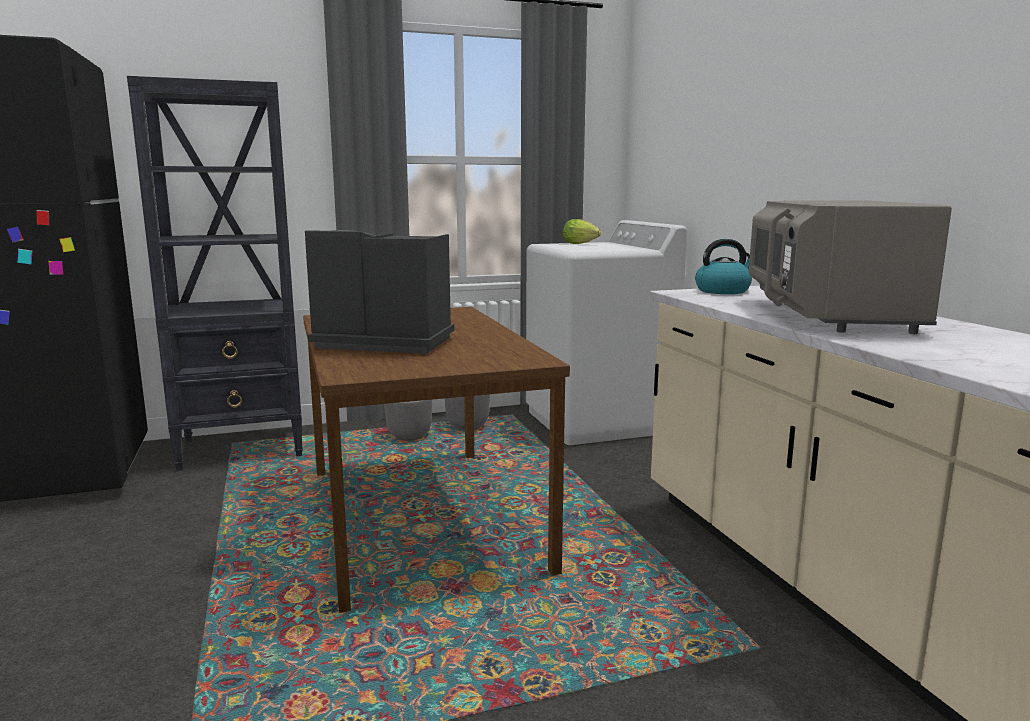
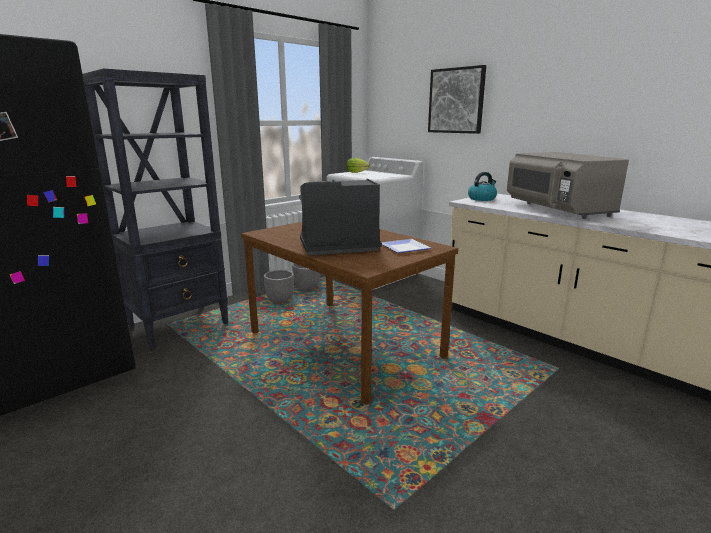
camera: 25 degrees left, 5 degrees up
(475, 356) = (404, 248): none -> plate
(734, 113) = (456, 100): none -> picture

